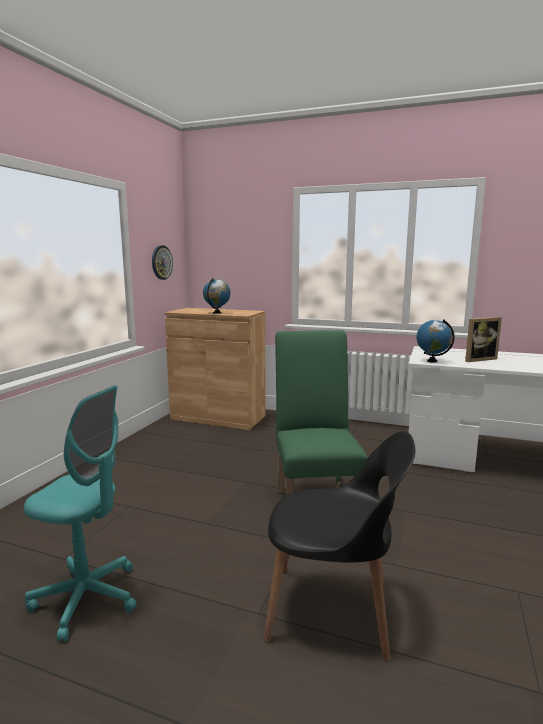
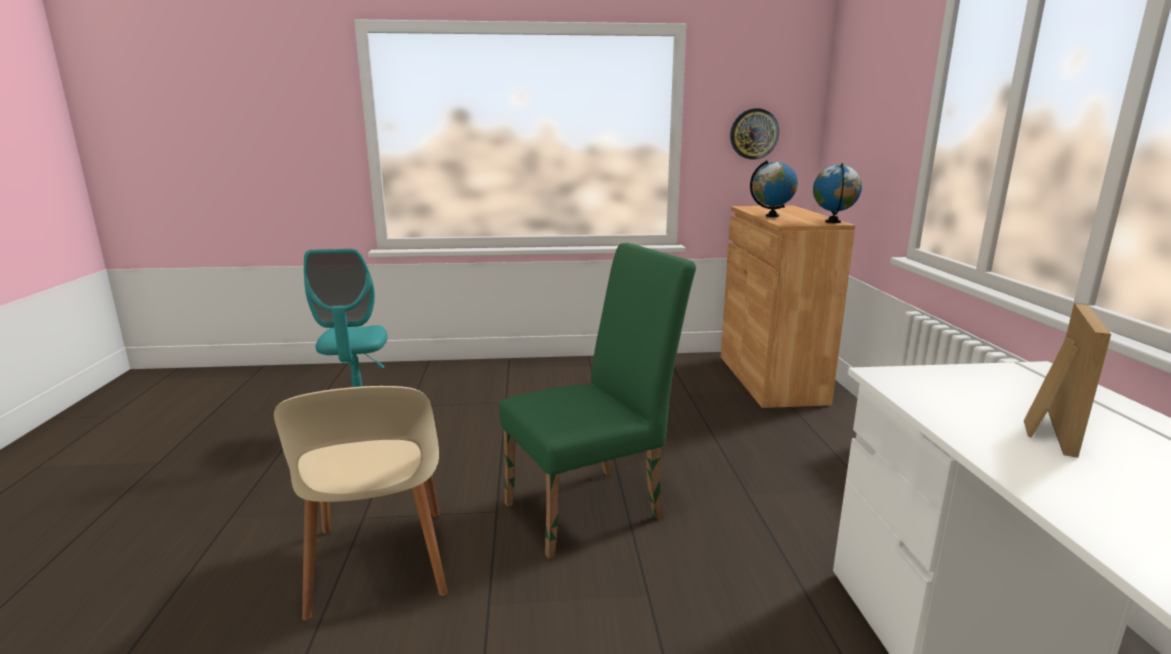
camera: 65 degrees right, 5 degrees up
(333, 610) = (379, 565): black chair -> beige chair
(432, 361) = (910, 384): globe -> globe (833, 222)
(477, 359) = (1046, 429): picture frame -> picture frame turned 105 degrees counterclockwise

